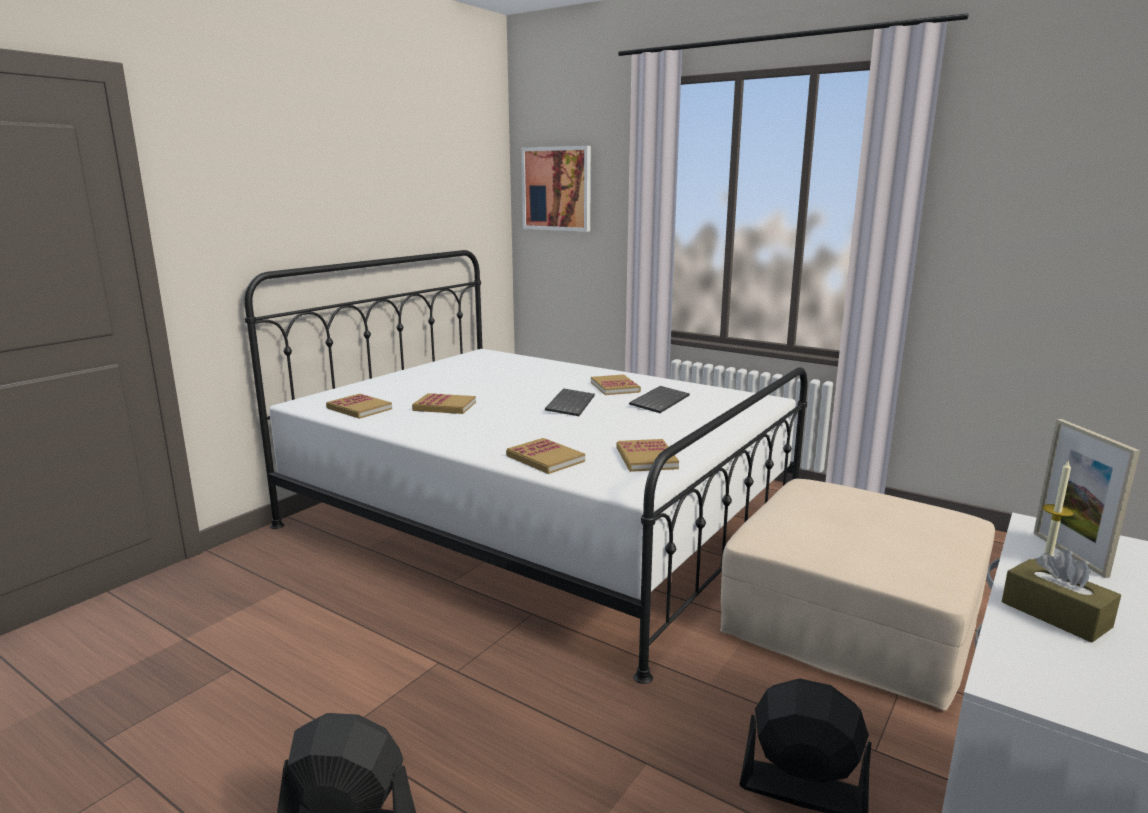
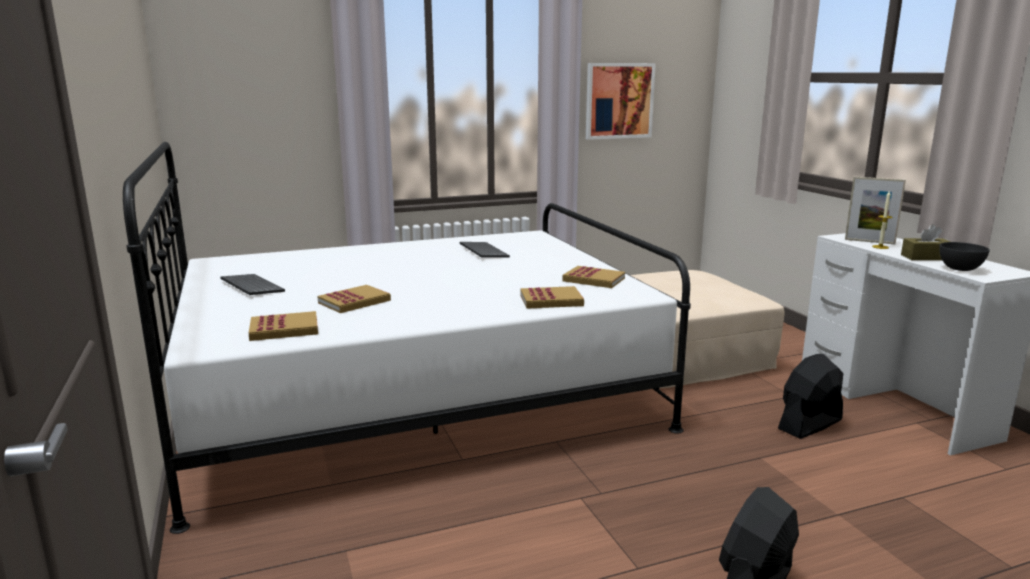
camera: 55 degrees left, 0 degrees up
(557, 189) = (227, 67): picture -> picture (619, 101)
(569, 404) = (437, 270): keyboard -> keyboard (250, 286)
(615, 387) = (424, 252): book -> none
(1029, 656) = (959, 269): none -> grey bowl

